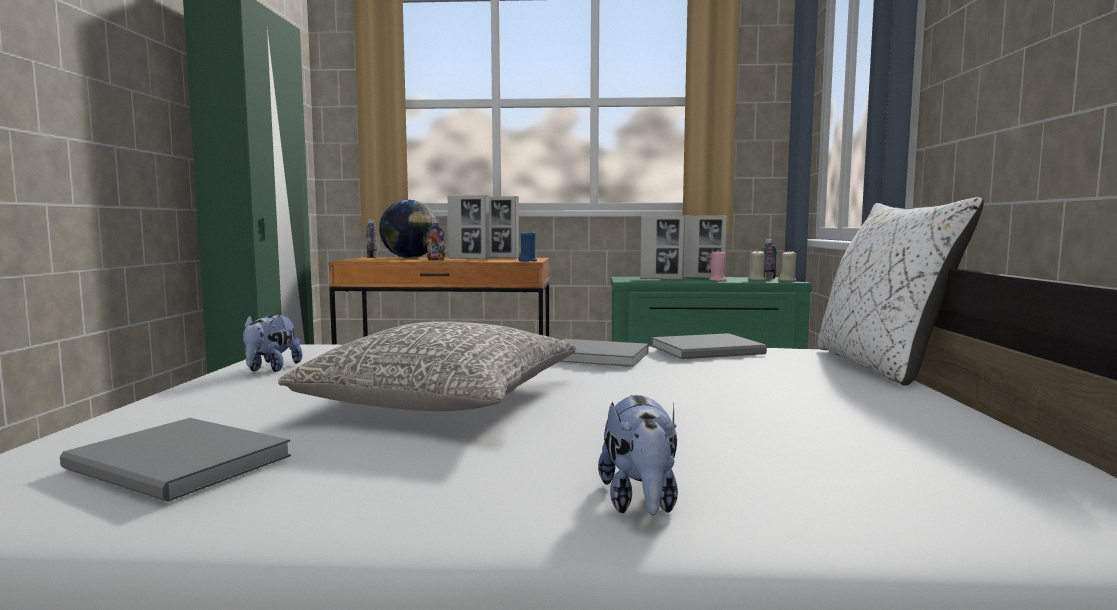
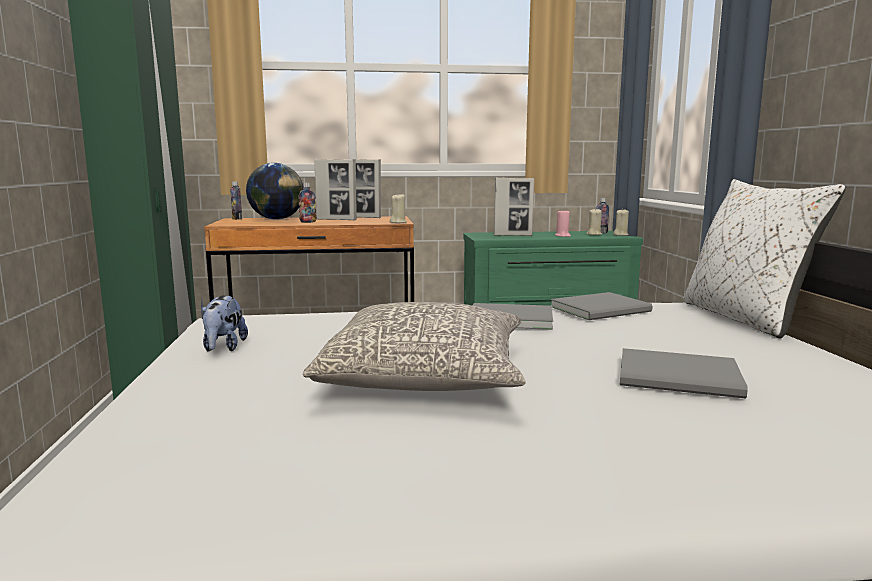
camera: 10 degrees left, 5 degrees up
(178, 465) = (257, 465): grey book -> grey book (682, 378)
(528, 261) = (398, 222): blue candle -> beige candle
(640, 503) = (685, 469): plush toy -> none
(703, 278) = (547, 233): picture frame -> none

